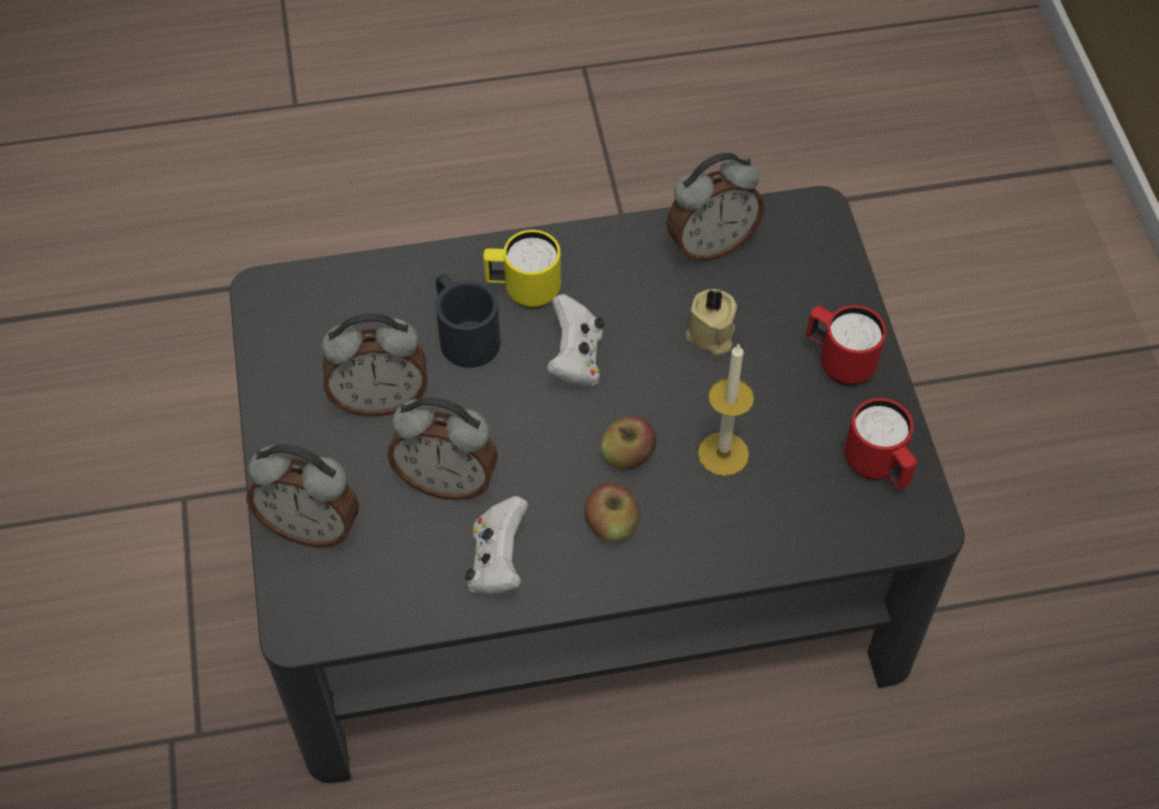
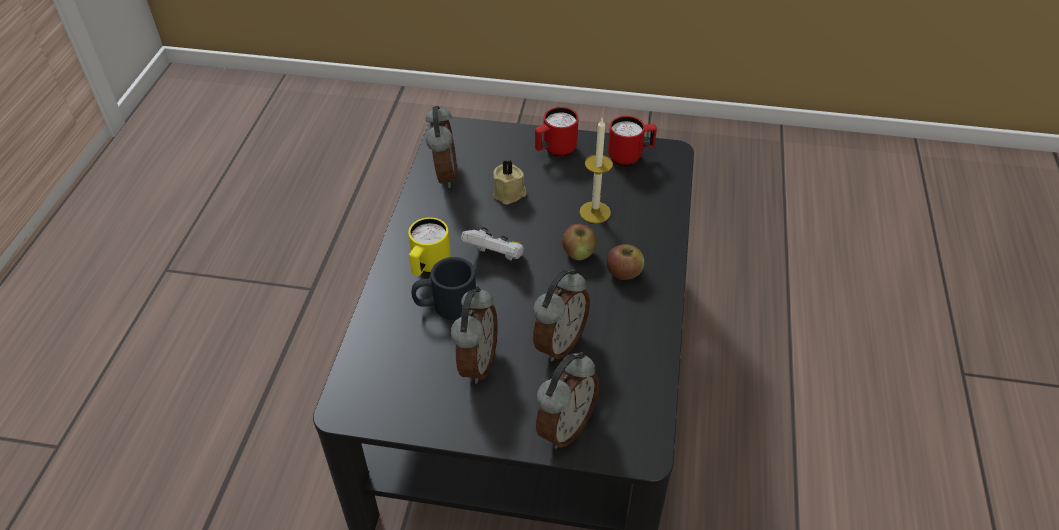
camera: 70 degrees left, 10 degrees down
(497, 562) = (630, 333): white game controller -> none

